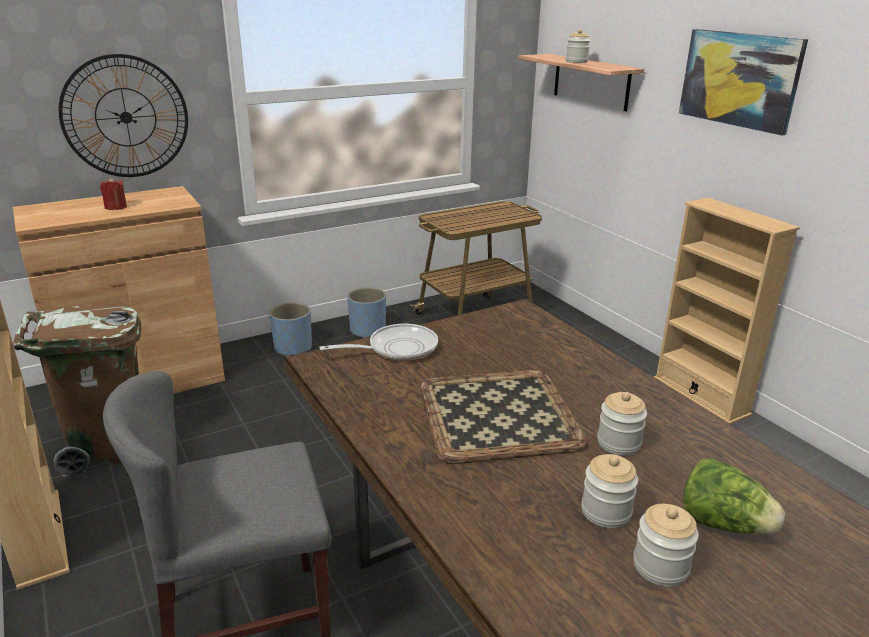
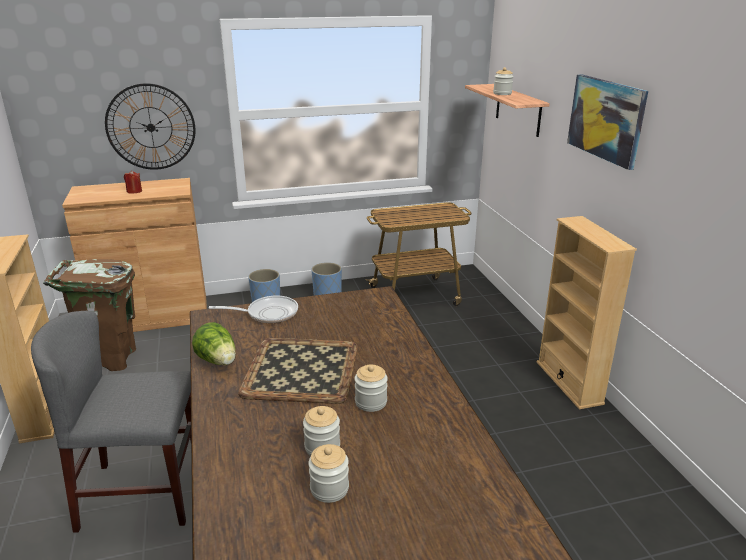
camera: 15 degrees right, 0 degrees up
(723, 524) = (397, 469): lettuce -> lettuce (218, 361)

